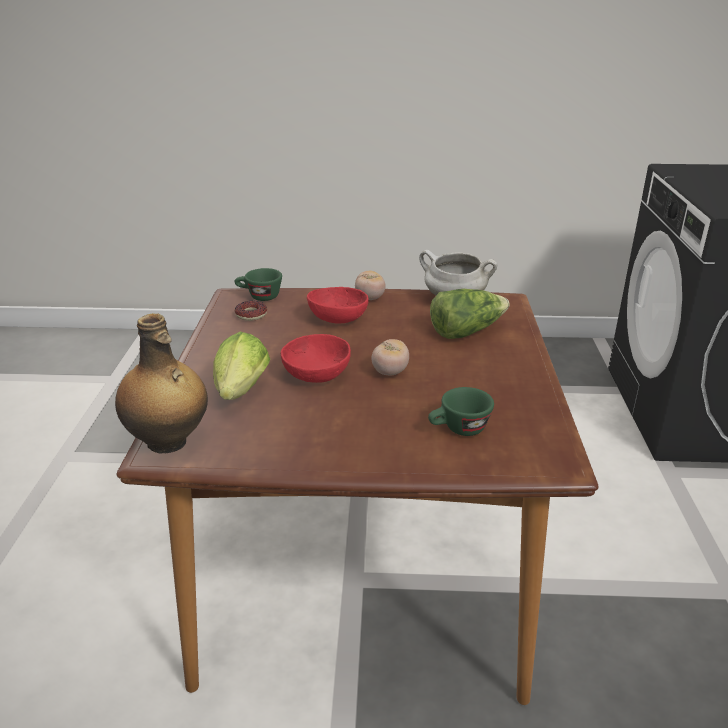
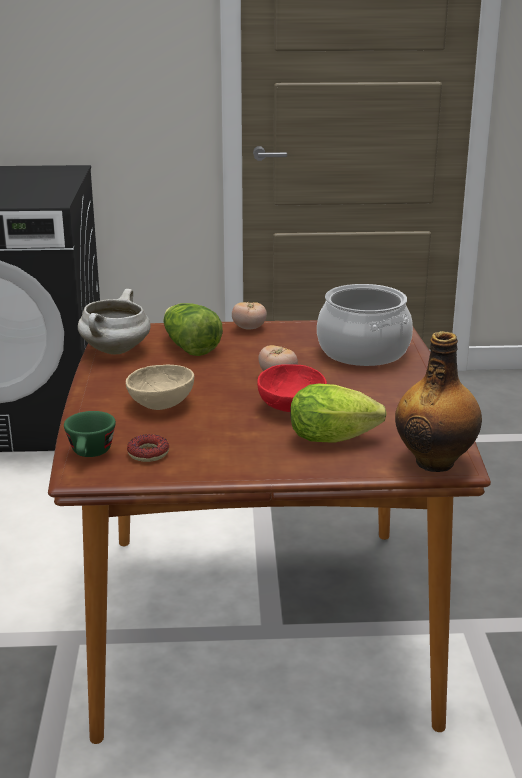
camera: 95 degrees left, 5 degrees down
(338, 318) = (159, 404): red bowl -> beige bowl
(370, 298) = (104, 390): tomato -> tomato (249, 328)
(458, 430) = (362, 351): green cup -> cooking pot

